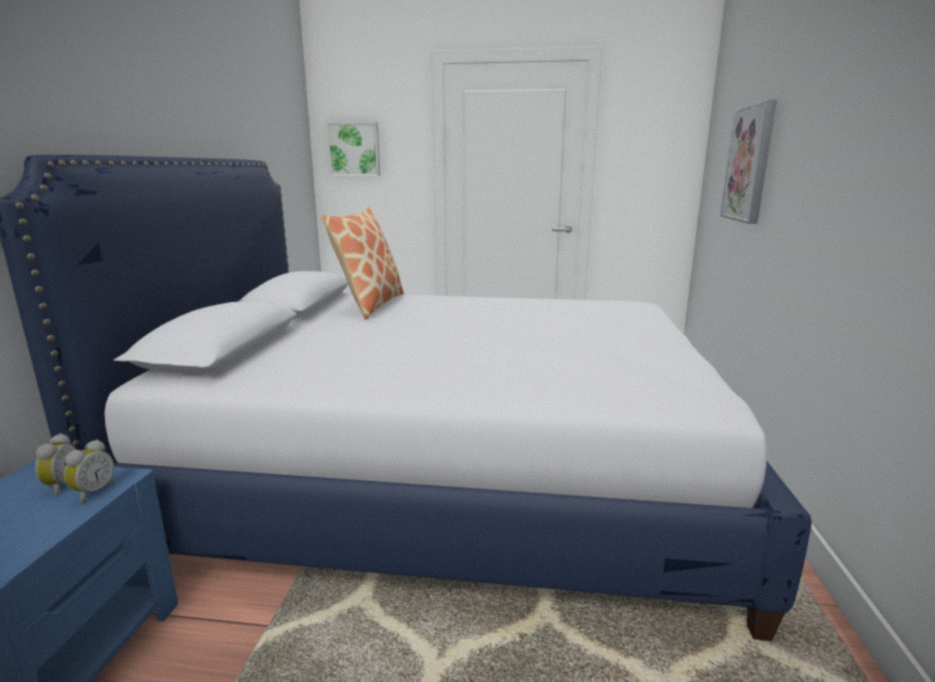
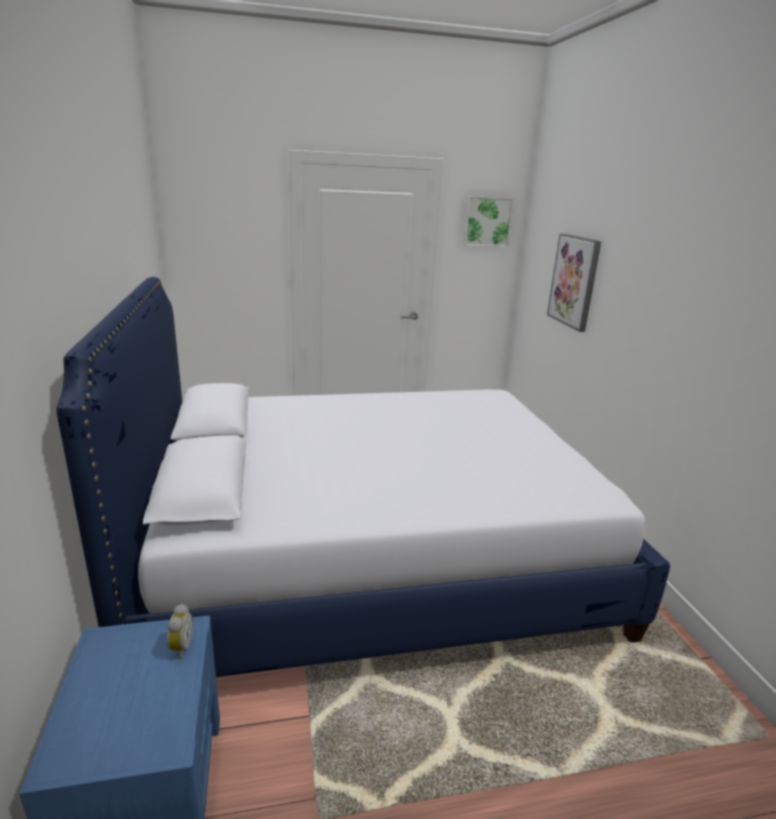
camera: 20 degrees left, 5 degrees up
(60, 486) = (142, 648): alarm clock -> none
(354, 149) = (209, 241): picture -> picture (487, 221)
(369, 305) = (282, 414): pillow -> none

